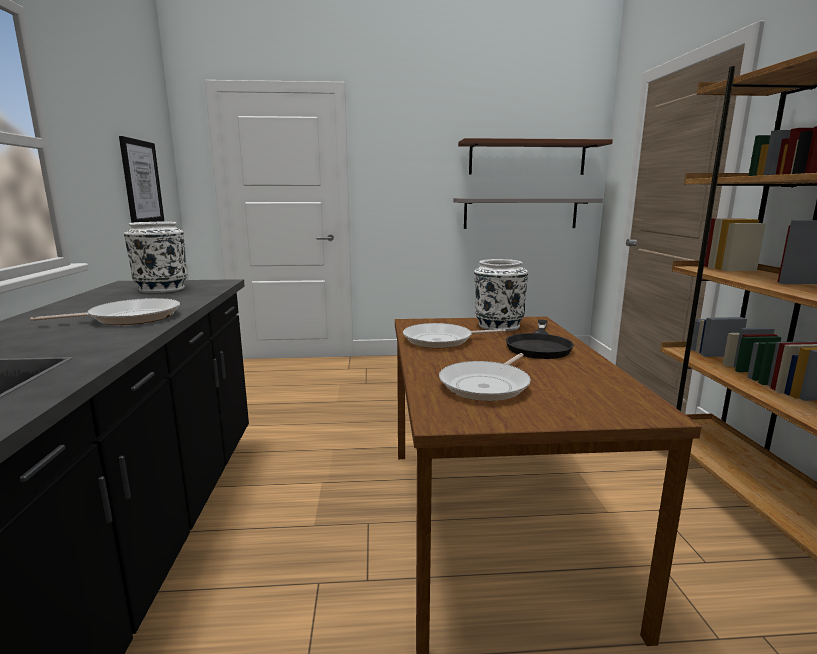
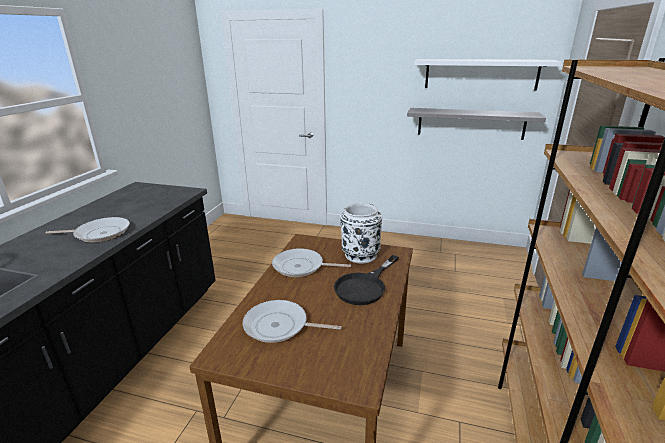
camera: 20 degrees right, 10 degrees up
(141, 182) = (170, 99): picture -> none
(161, 289) = (147, 197): white vase -> none
(487, 385) = (279, 326): frying pan -> frying pan turned 45 degrees clockwise
(527, 158) = (481, 74): brown shelf -> white shelf

